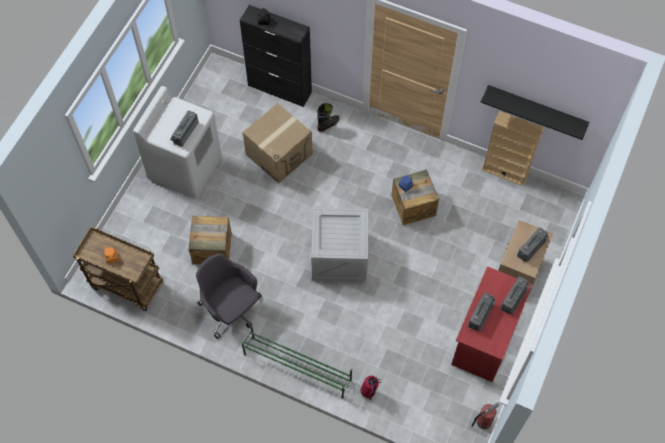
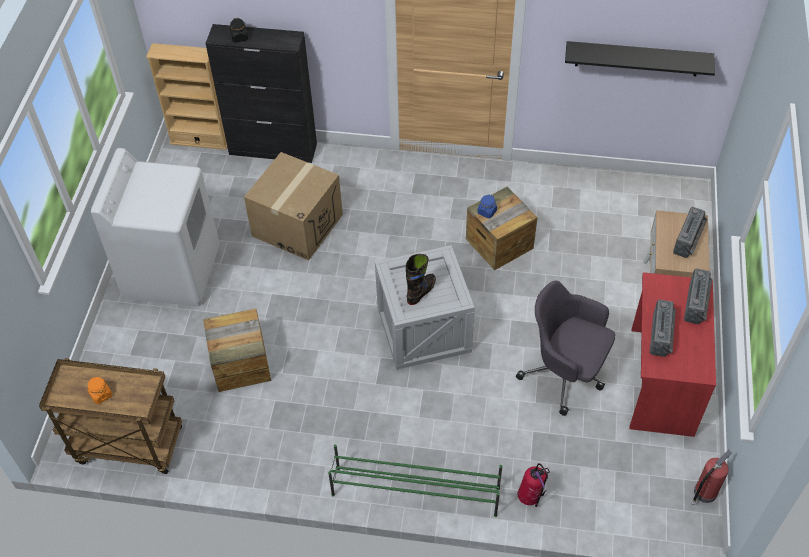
camera: 15 degrees left, 10 degrees down
(184, 132) = (166, 200): radio -> none
(231, 309) = (294, 438): grey office chair -> grey office chair (565, 373)
(328, 125) = (352, 176): black boot -> black boot (421, 292)
(504, 172) = (600, 177): beige bookcase -> beige bookcase (200, 140)

